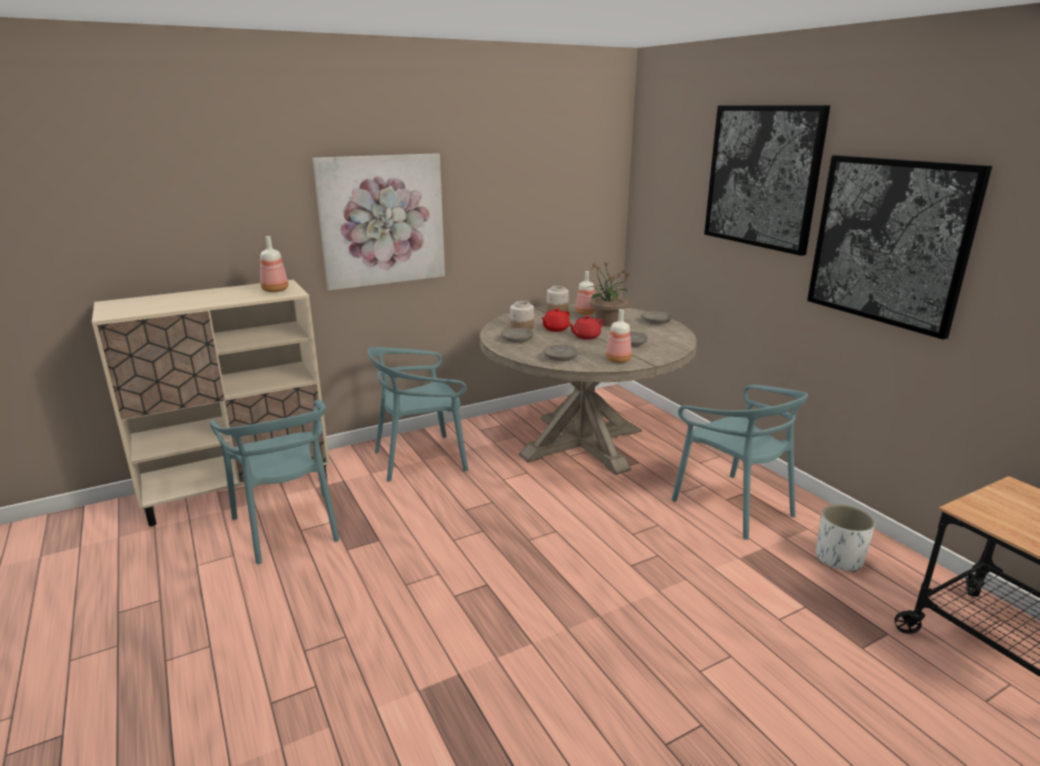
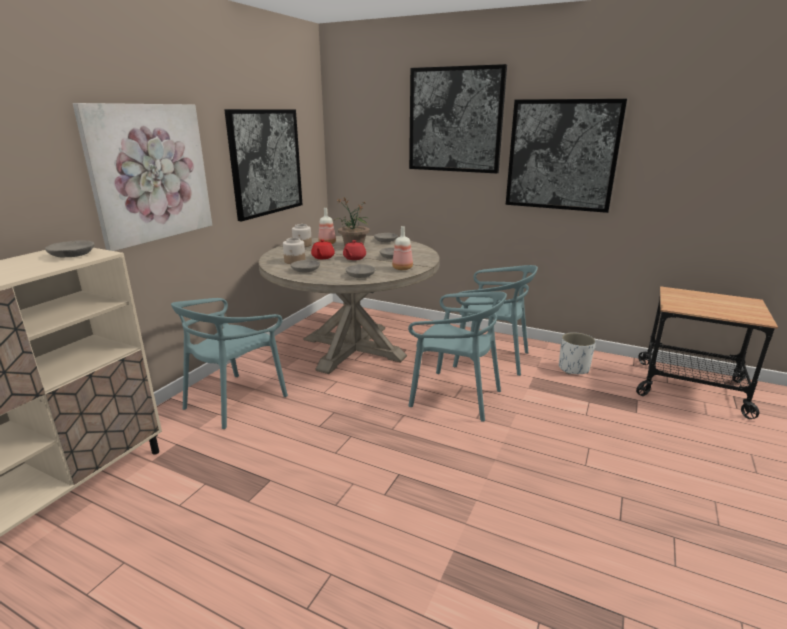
camera: 35 degrees left, 0 degrees up
(275, 290) = (72, 255): bottle -> grey bowl
(288, 527) = (162, 507): turquoise chair -> turquoise chair (455, 396)
(530, 213) = (266, 162): none -> picture

